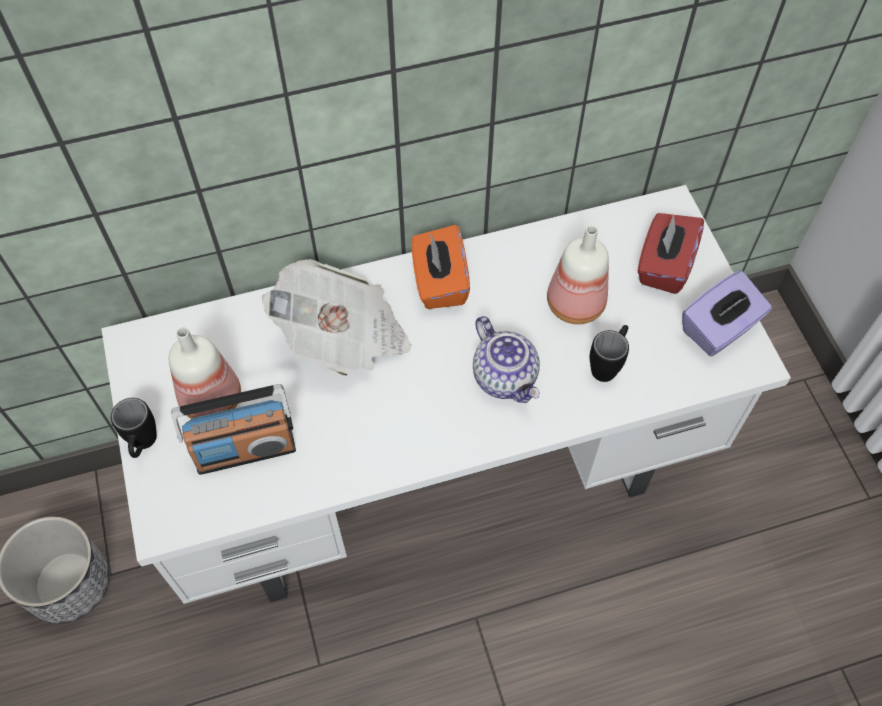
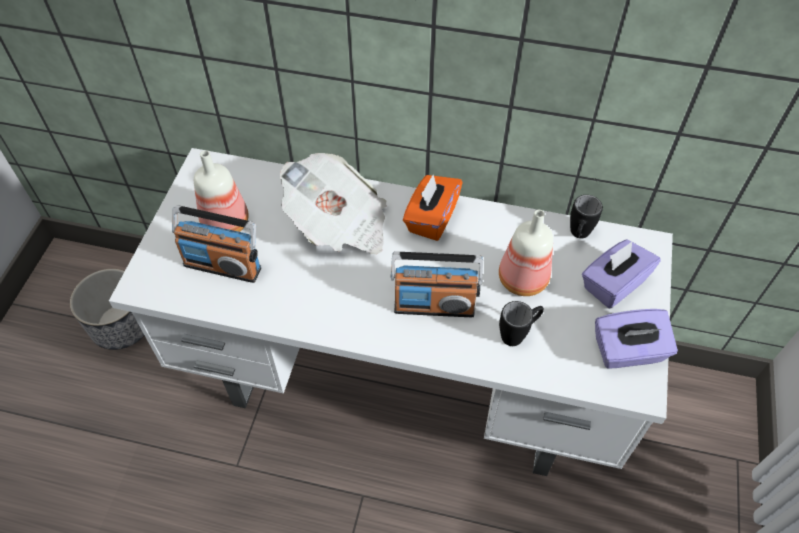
camera: 30 degrees right, 5 degrees down
(143, 446) = (163, 231): black mug -> black mug (578, 236)
(506, 377) = (434, 305): teapot -> radio
(664, 266) = (613, 284): red tissue box -> purple tissue box

